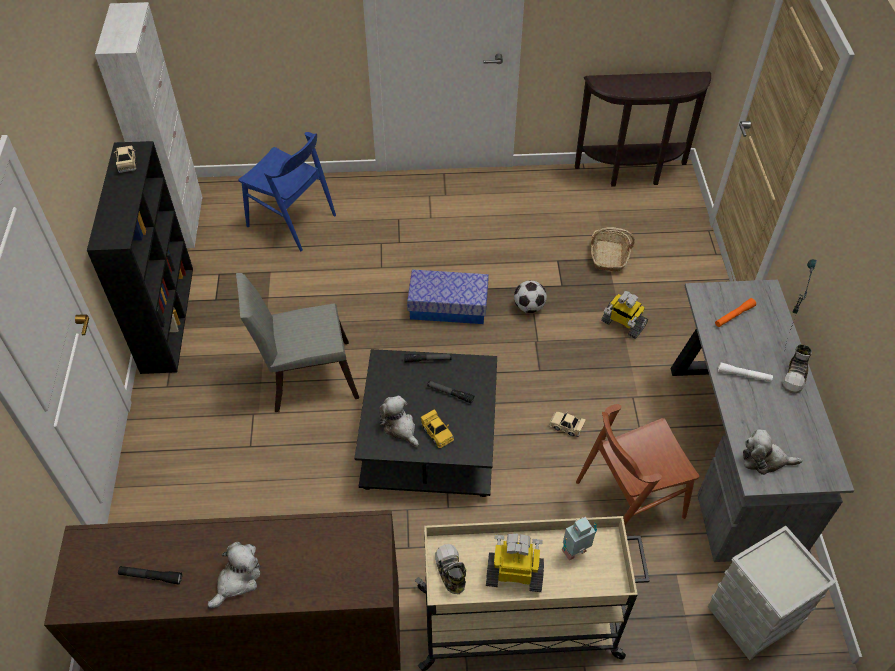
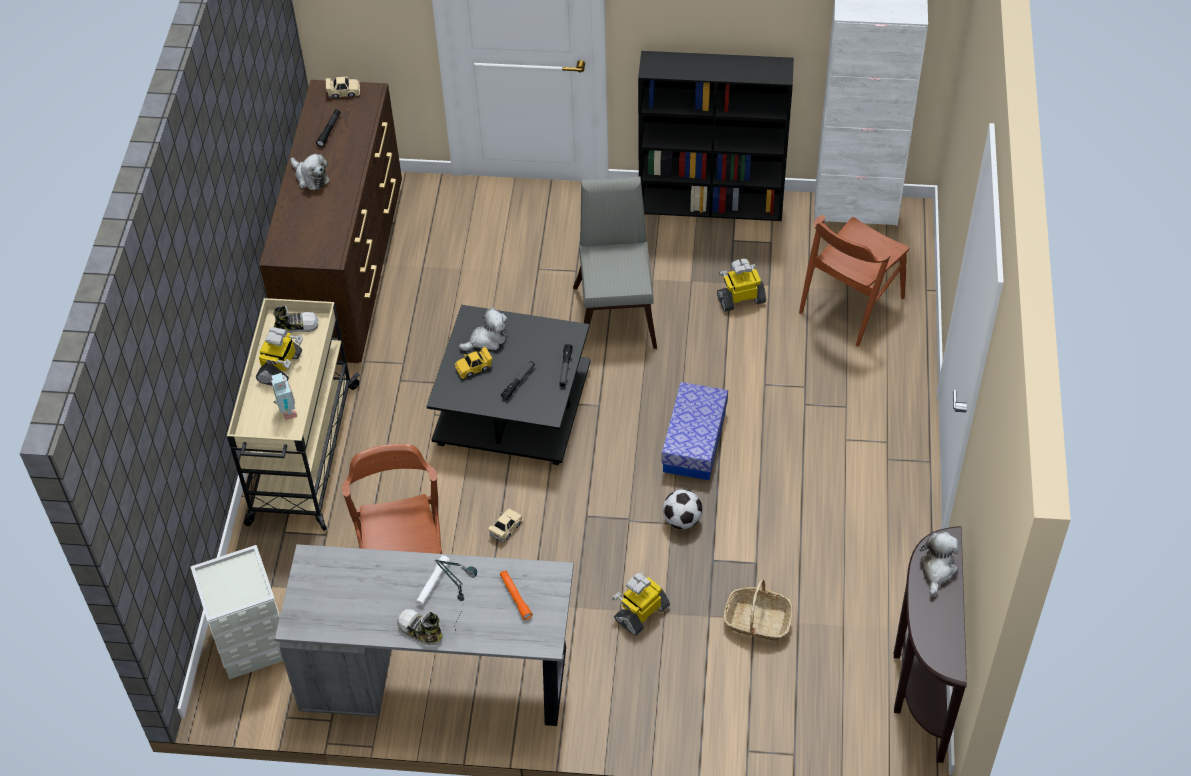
camera: 100 degrees right, 0 degrees up
(127, 163) = (760, 68): beige toy car -> beige toy car (343, 92)
(286, 289) = (741, 299): none -> toy robot
(291, 220) = (851, 305): blue chair -> brown chair
(765, 460) = (328, 572): plush toy -> plush toy (937, 569)

